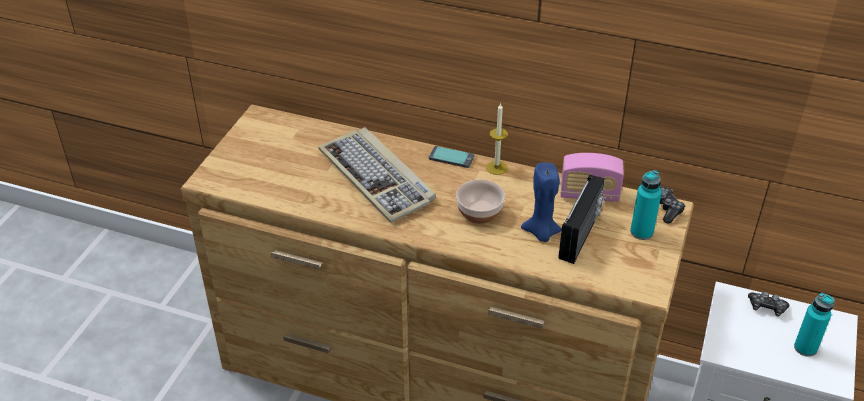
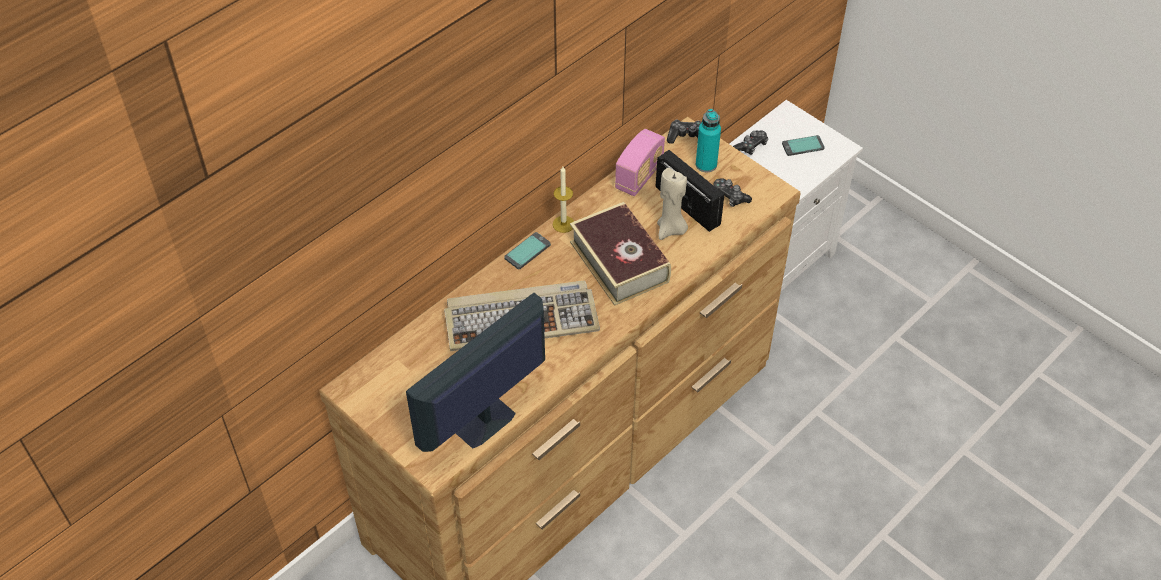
camera: 65 degrees left, 10 degrees up
(260, 191) = (483, 423): none -> monitor
(479, 212) = (619, 261): bowl -> book
(541, 233) = (671, 230): blue candle -> beige candle
(614, 259) = (729, 196): none -> game controller
(805, 348) = (803, 146): turquoise bottle -> phone

